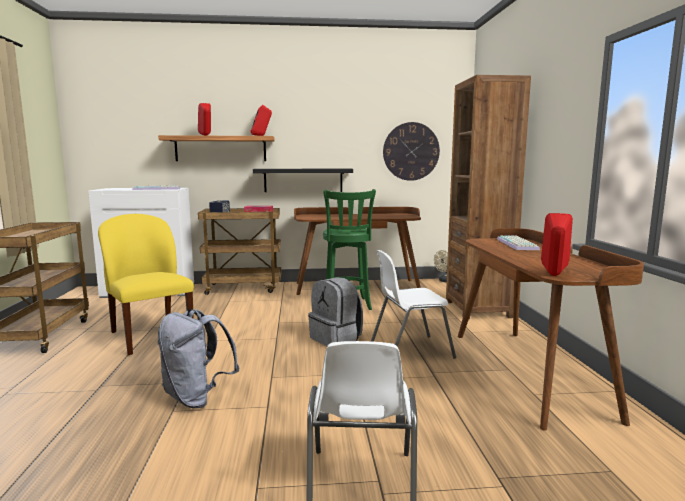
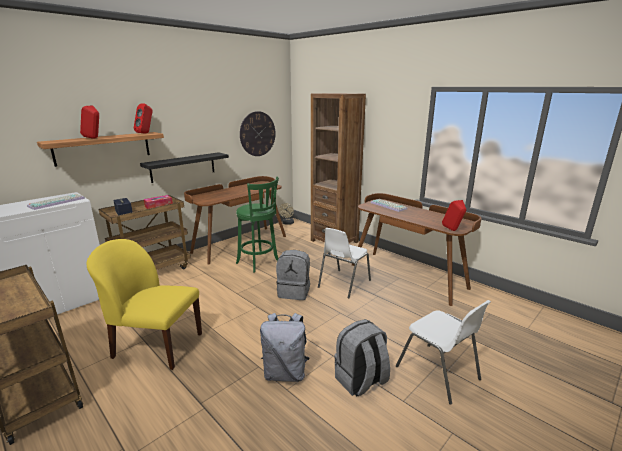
camera: 40 degrees left, 10 degrees up
(249, 442) = (361, 381): none -> grey backpack

